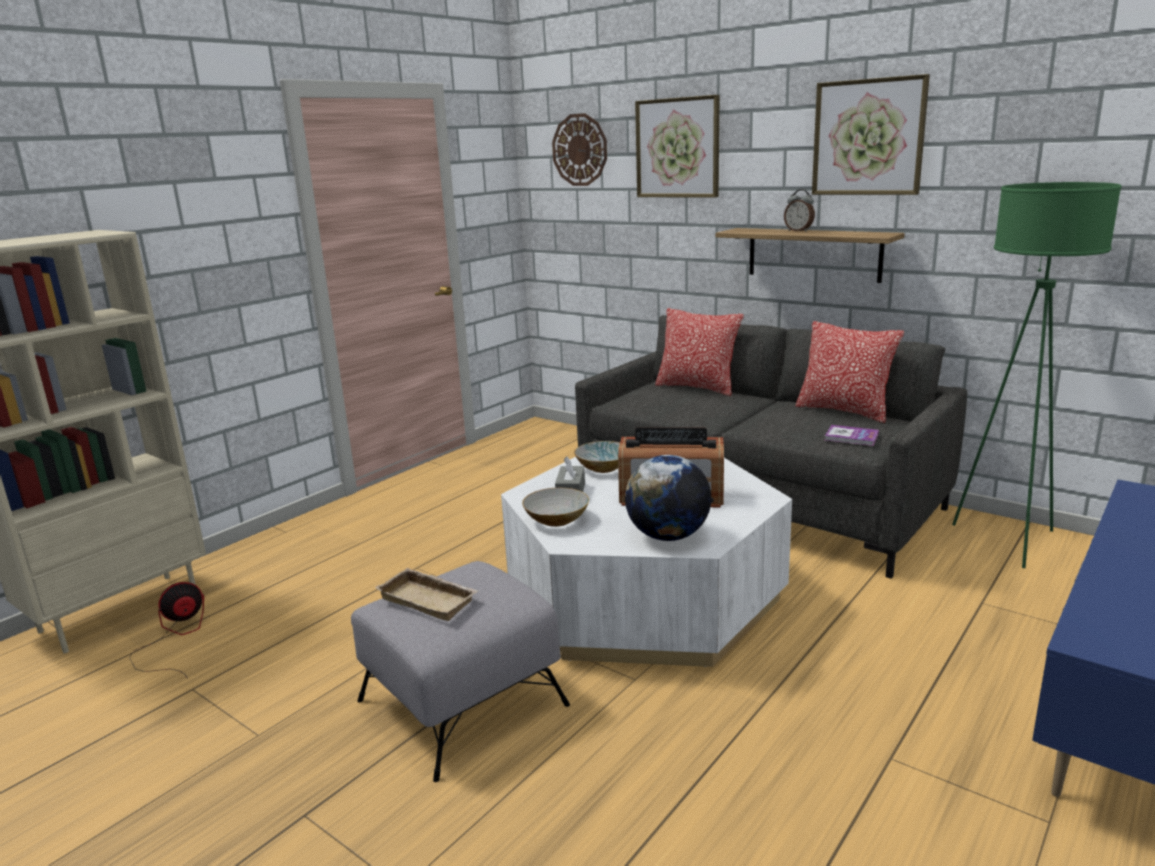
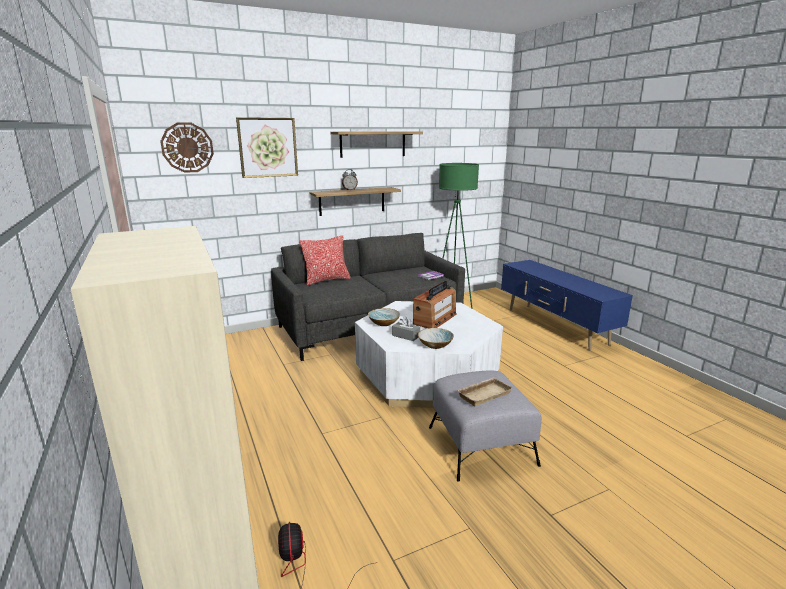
camera: 65 degrees left, 0 degrees up
(668, 536) = (475, 329): globe -> none
(844, 411) = (401, 269): pillow -> none
(868, 137) = (373, 144): picture -> shelf

